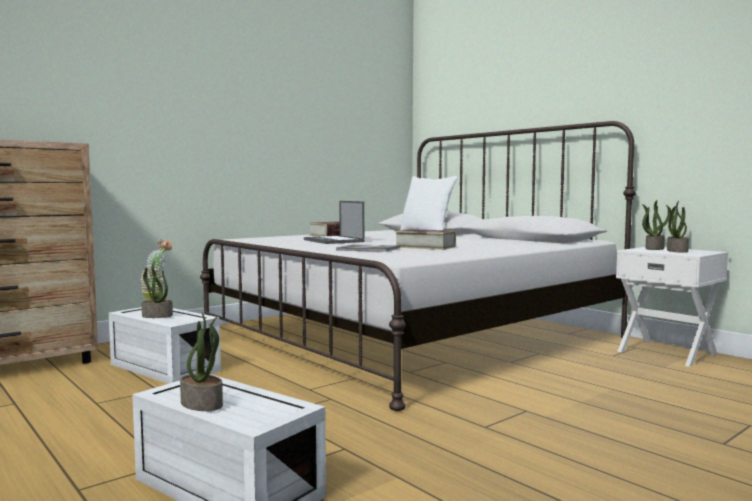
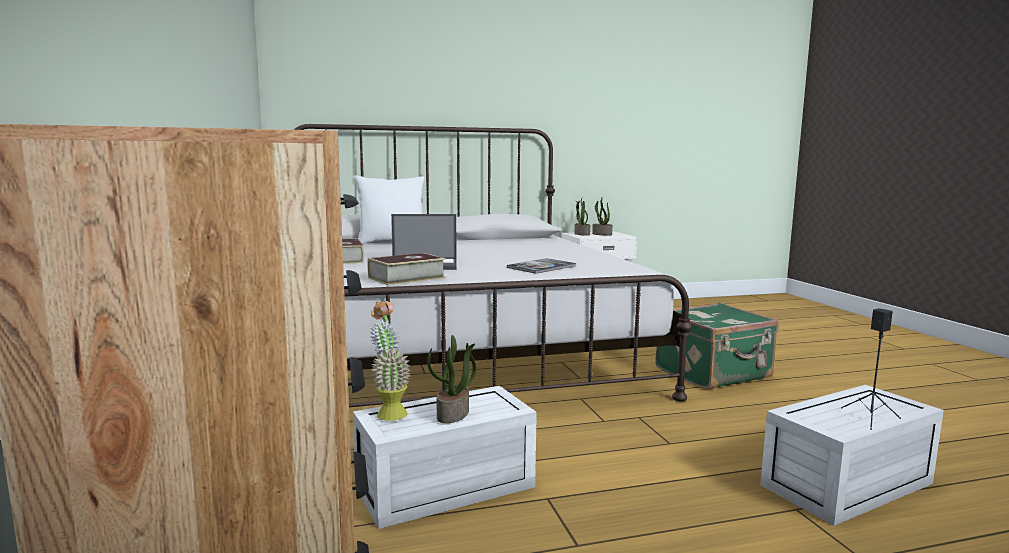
camera: 65 degrees left, 5 degrees up
(202, 404) = (871, 418): potted plant -> black speaker
(425, 247) = (539, 256): book -> book (406, 278)
(513, 418) = (714, 373): none -> green suitcase

